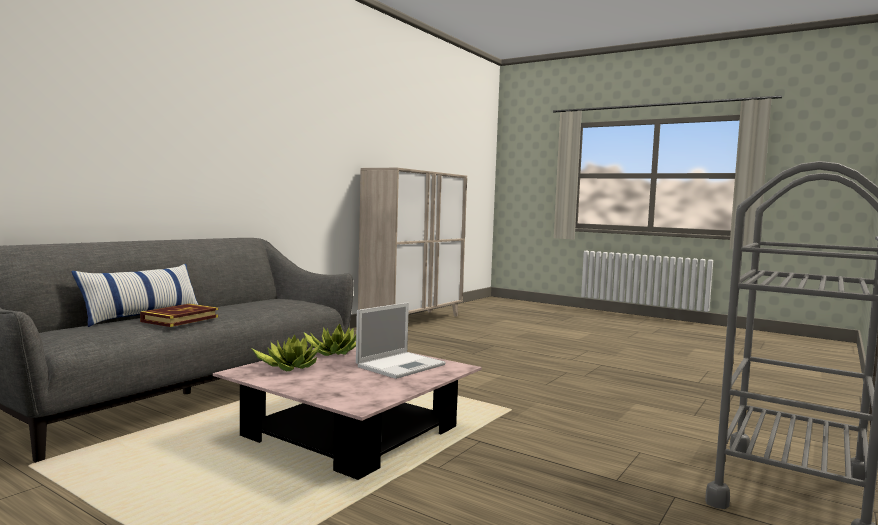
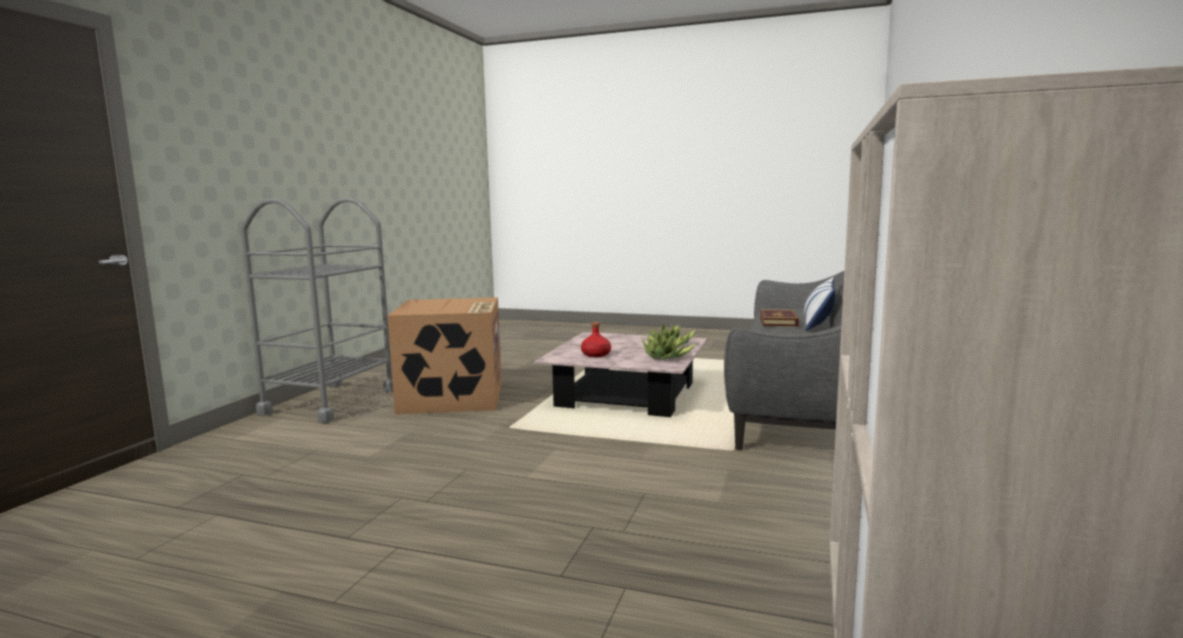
camera: 165 degrees right, 5 degrees up
(401, 365) = (596, 355): laptop -> red bottle
(592, 467) = (453, 397): none -> cardboard box

